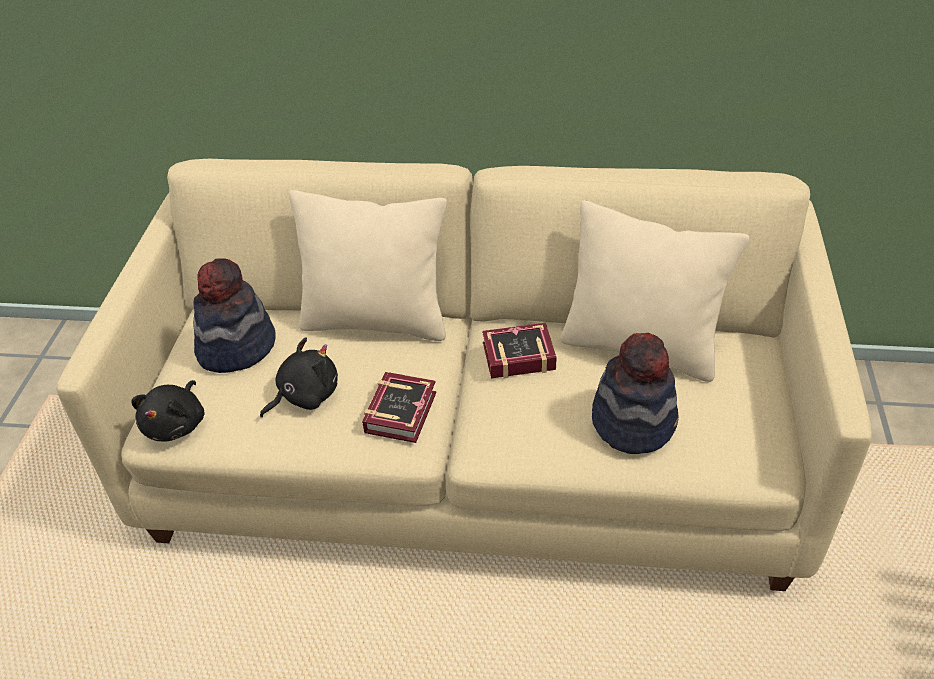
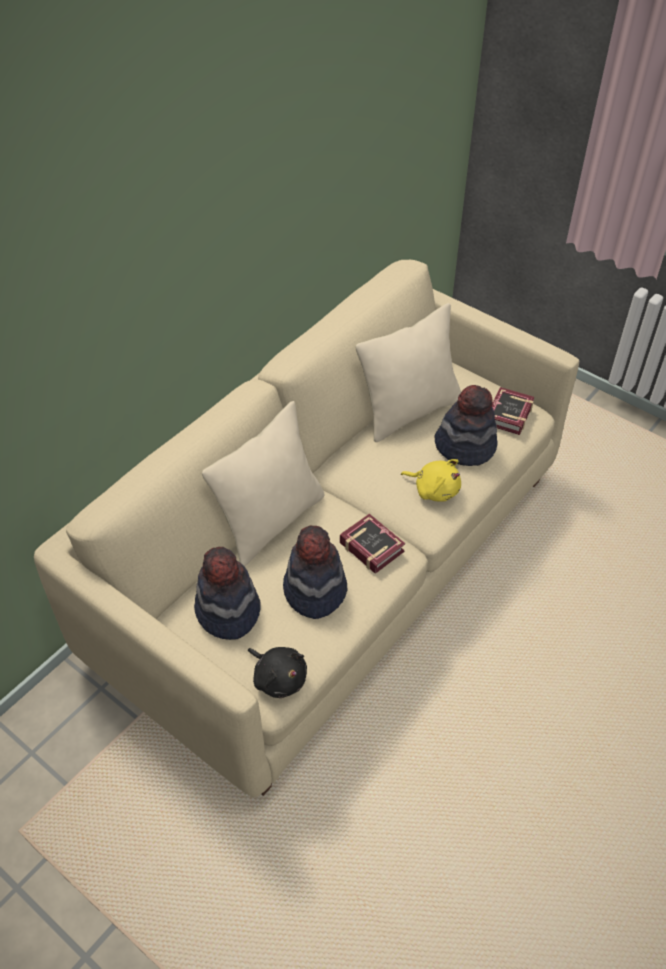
camera: 60 degrees left, 5 degrees up
(305, 395) = (314, 590): black plush toy -> hat
(515, 355) = (368, 469): book -> book (506, 416)
(536, 426) = (434, 489): none -> yellow plush toy

